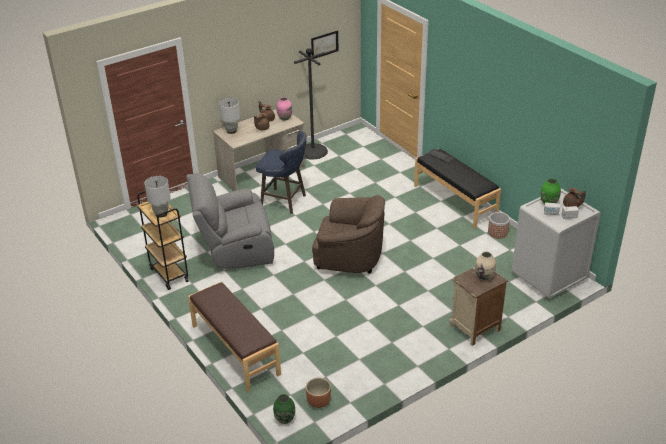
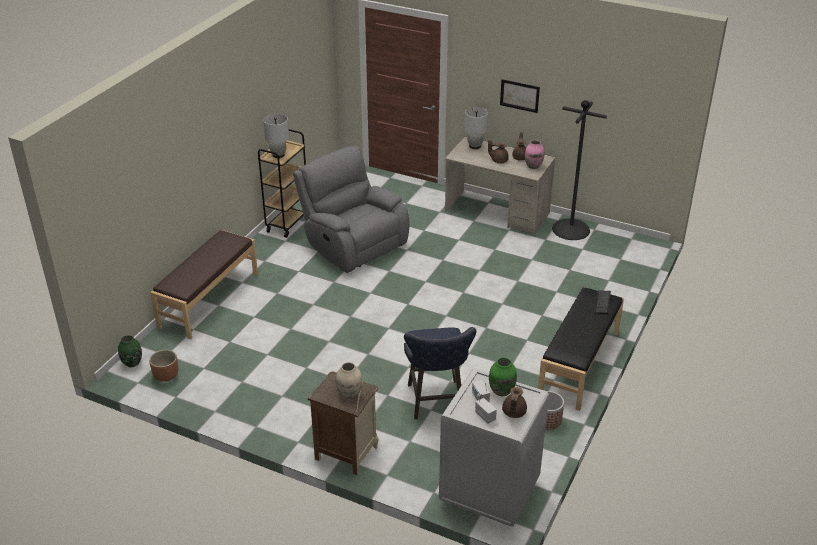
camera: 60 degrees right, 0 degrees up
(285, 201) = (460, 245): blue stool -> blue stool (436, 402)
(324, 44) = (630, 112): picture -> picture (519, 95)
(349, 258) = (399, 320): brown armchair -> none

